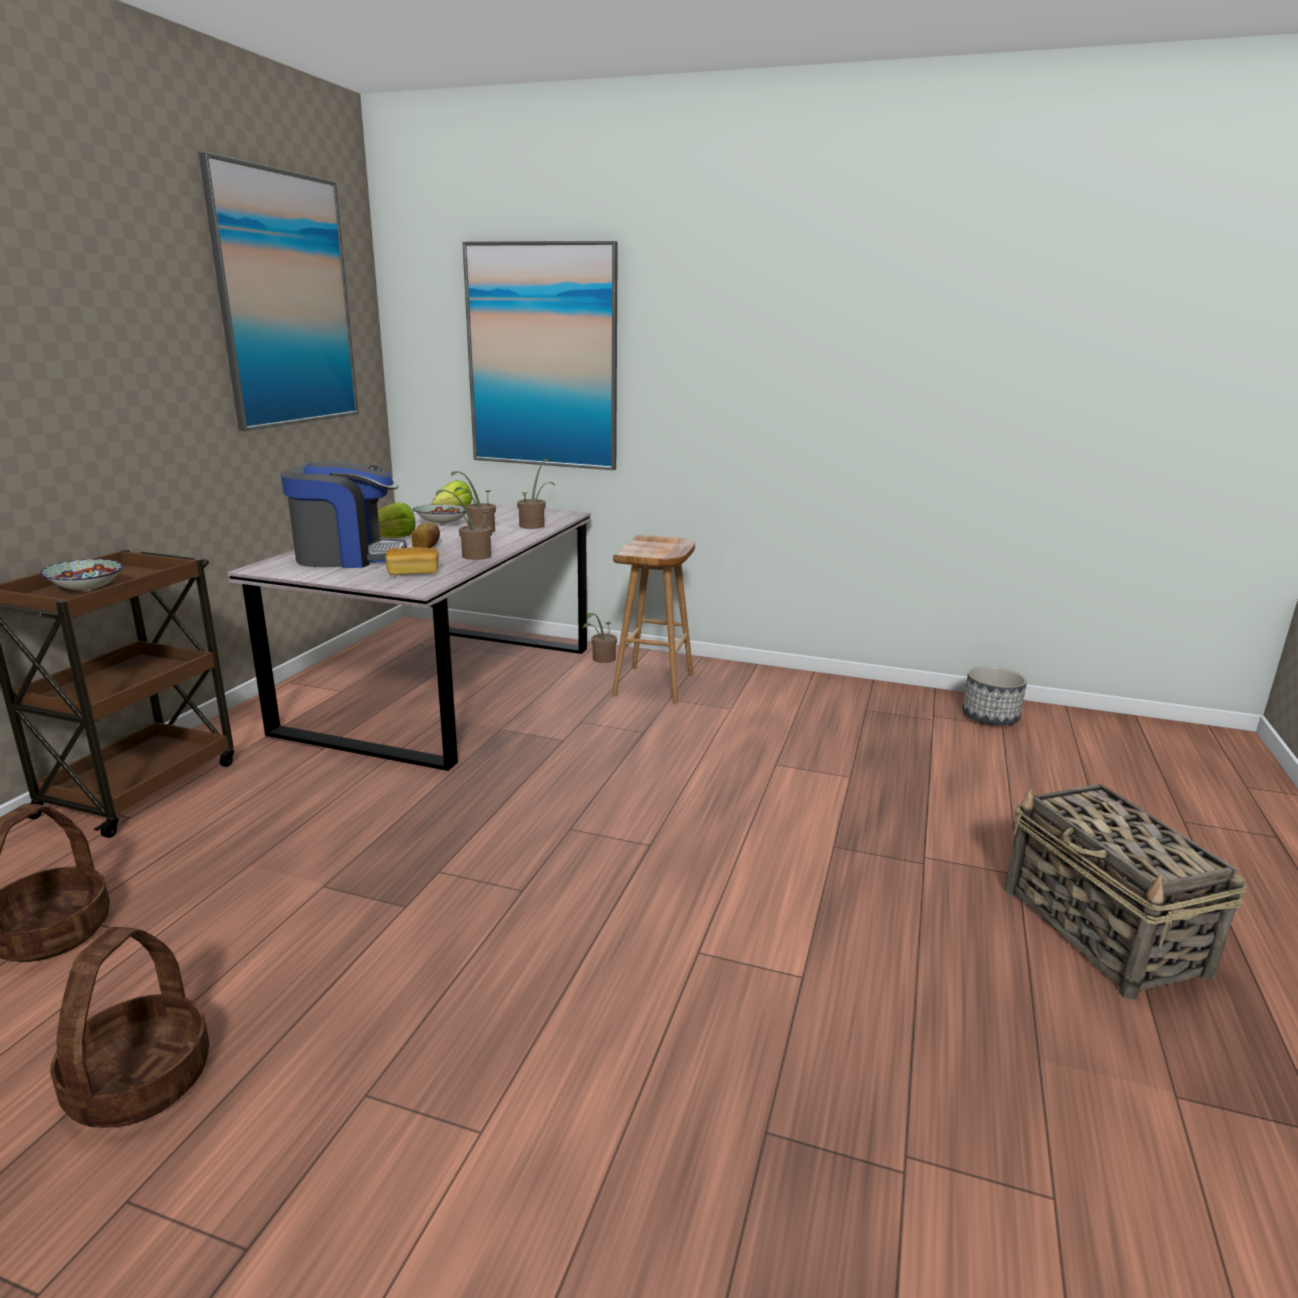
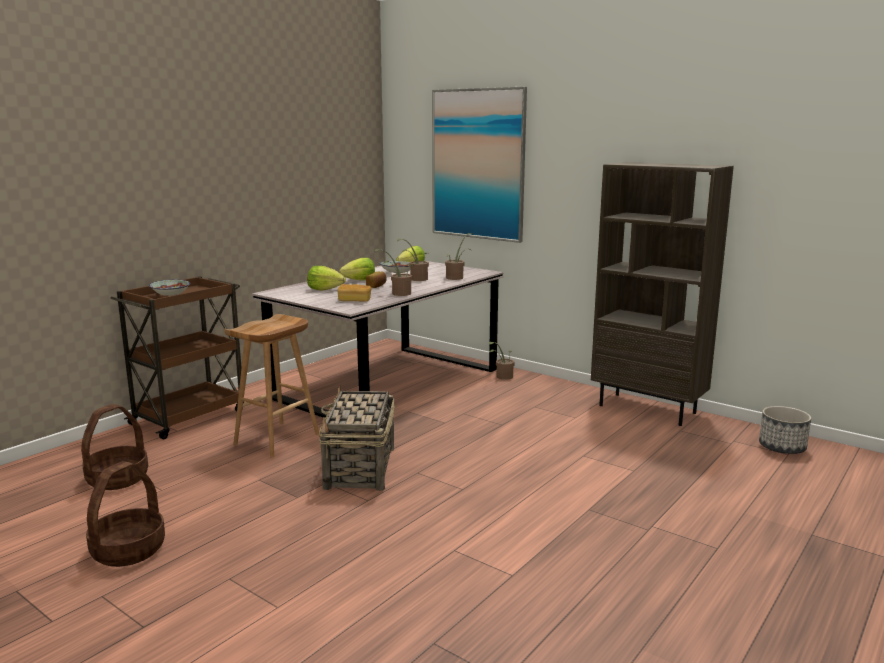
camera: 20 degrees right, 5 degrees down
(286, 301) = (316, 131): picture -> none
(348, 557) = (324, 289): coffee machine -> lettuce
(654, 685) = (529, 397): brown stool -> brown stool (277, 439)
(810, 684) = (648, 409): none -> brown bookcase
(1103, 932) = (755, 592): basket -> basket (360, 468)

